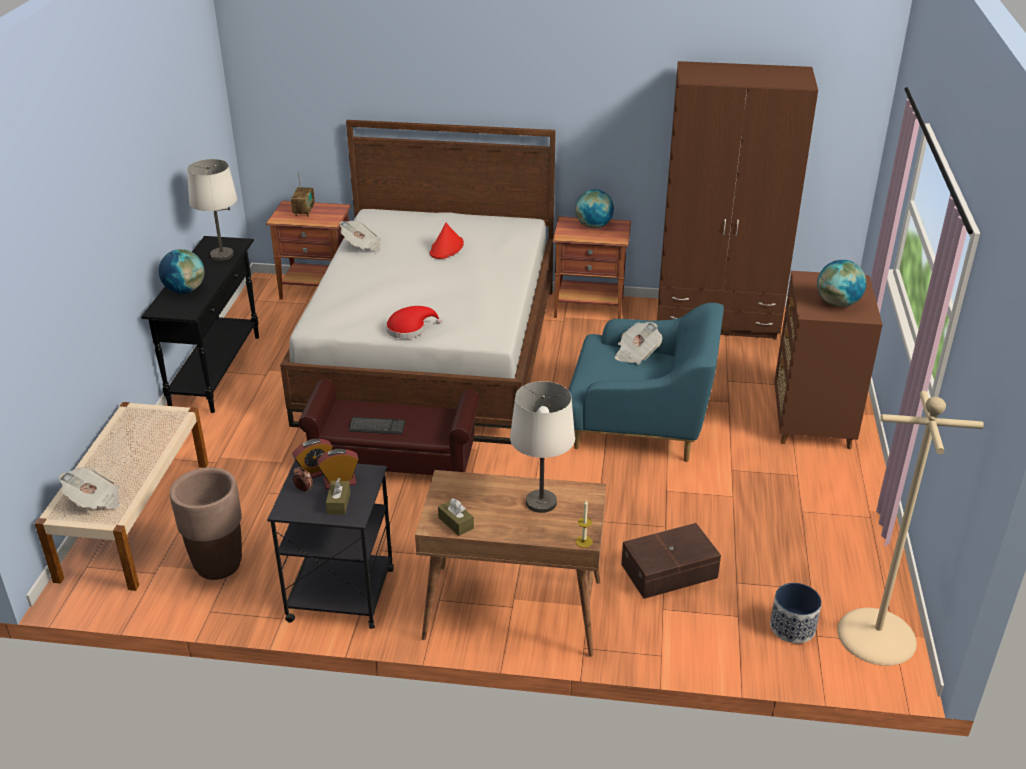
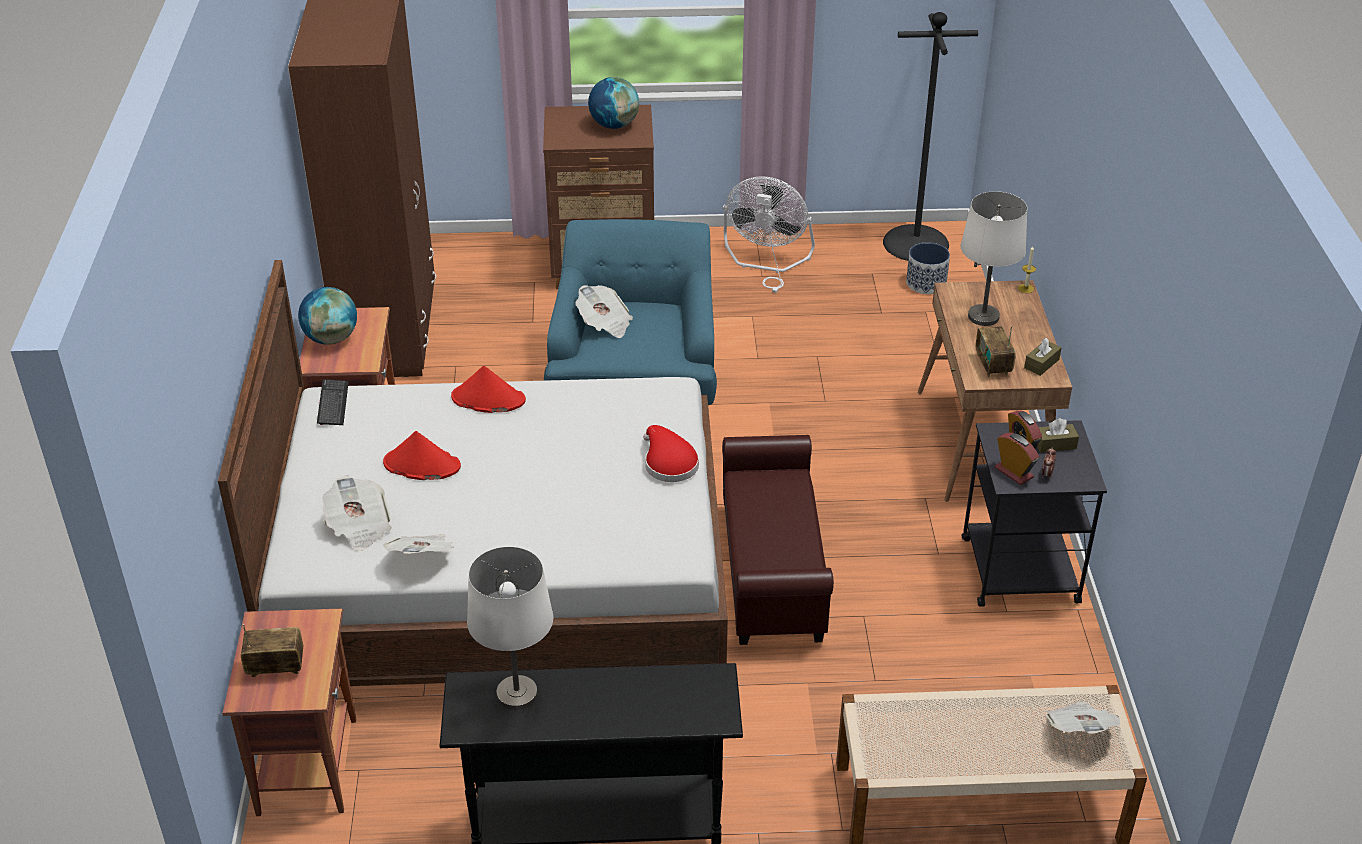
camera: 100 degrees left, 5 degrees up
(185, 290) = (649, 704): globe -> none
(218, 565) = (1024, 688): brown planter -> none
(377, 427) = (791, 535): keyboard -> keyboard (333, 404)
(398, 230) = (359, 527): none -> newspaper
(464, 492) = (993, 364): none -> radio
(506, 271) = (488, 399): none -> red hat
(670, 572) = (883, 350): brown storage box -> none
(825, 517) = (766, 263): none -> white fan
(876, 636) = (916, 243): beige clothes rack -> black clothes rack

